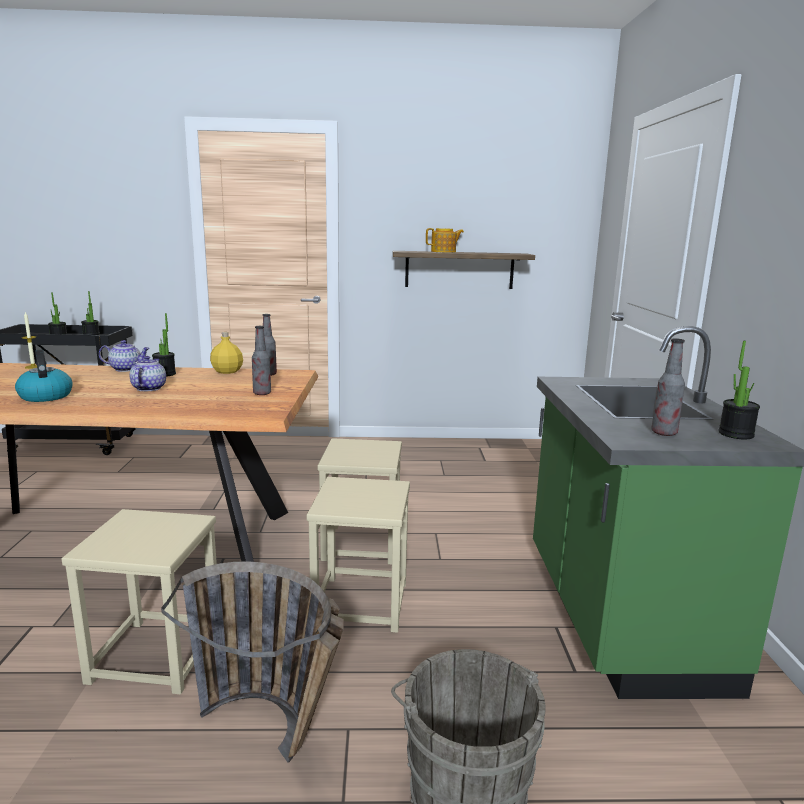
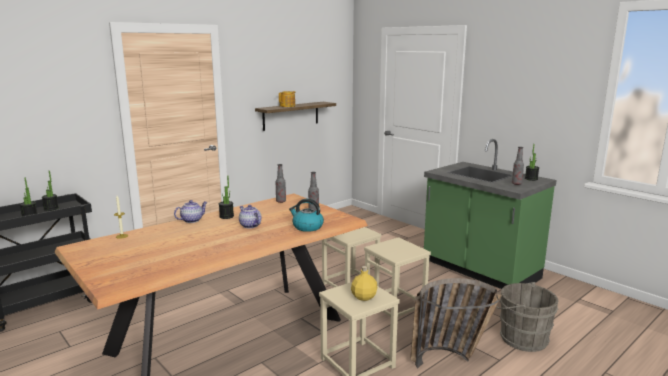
camera: 40 degrees left, 0 degrees up
(45, 396) = (210, 246): kettle -> kettle (307, 227)
(226, 371) = (254, 206): yellow bottle -> yellow bottle (363, 297)

